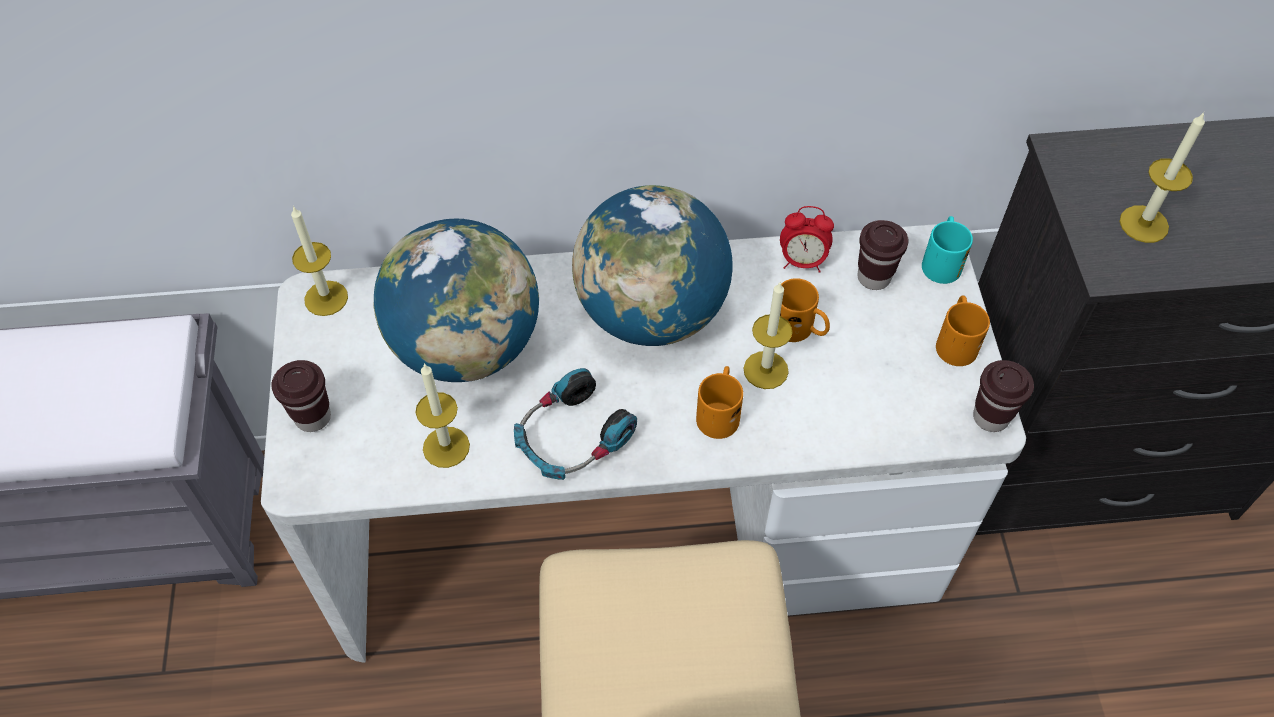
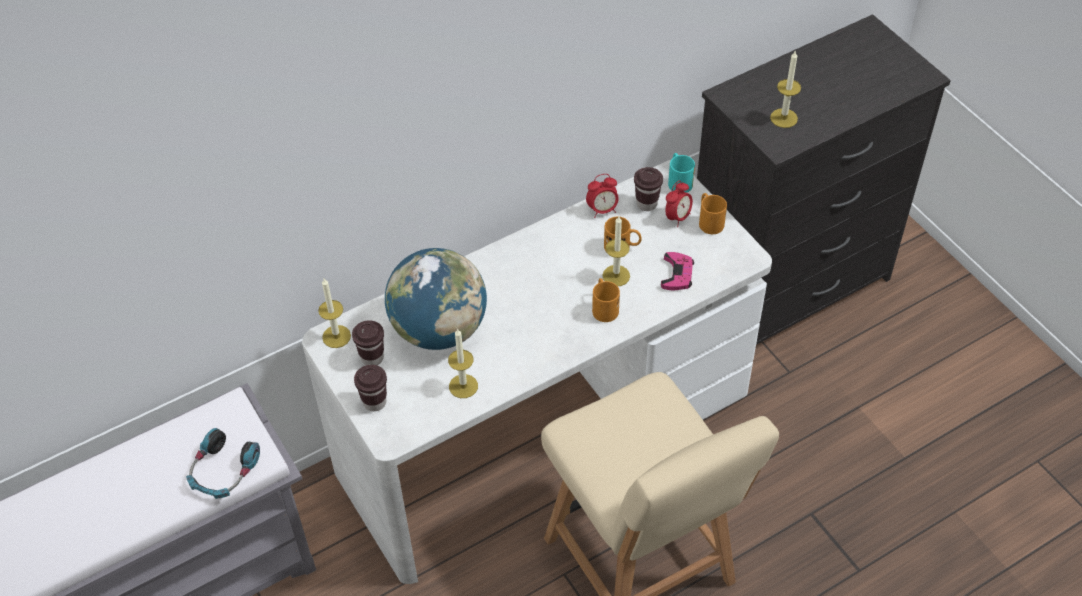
camera: 25 degrees left, 5 degrees down
(572, 437) = (531, 352): headphones -> headphones (223, 471)
(651, 313) = (534, 270): globe -> none
(860, 406) = (677, 274): none -> pink game controller
(909, 316) = (677, 217): none -> alarm clock
(990, 417) = (748, 253): brown cup -> brown cup (372, 358)

